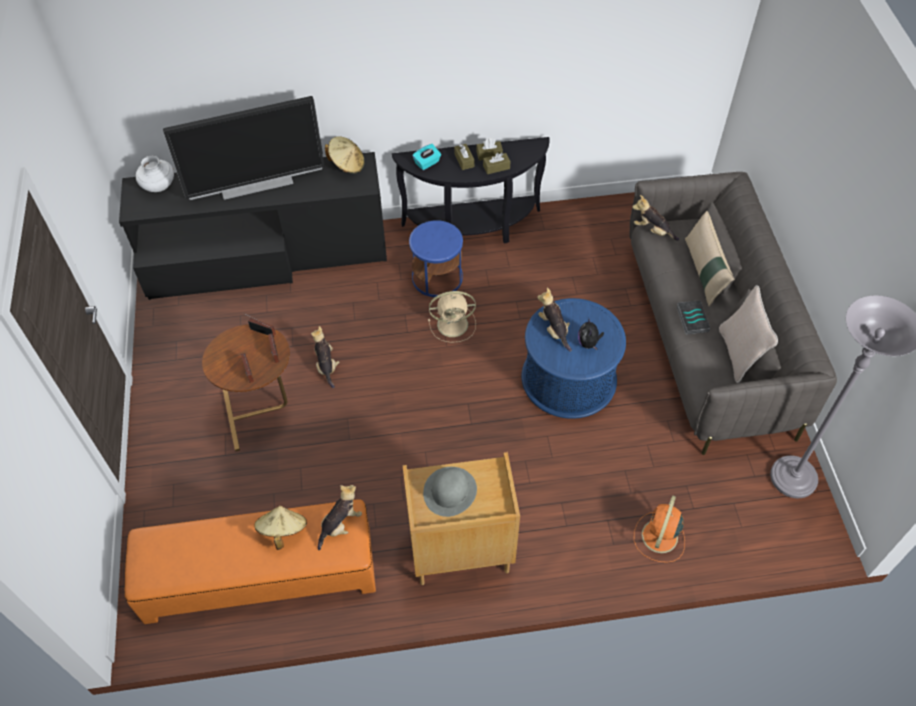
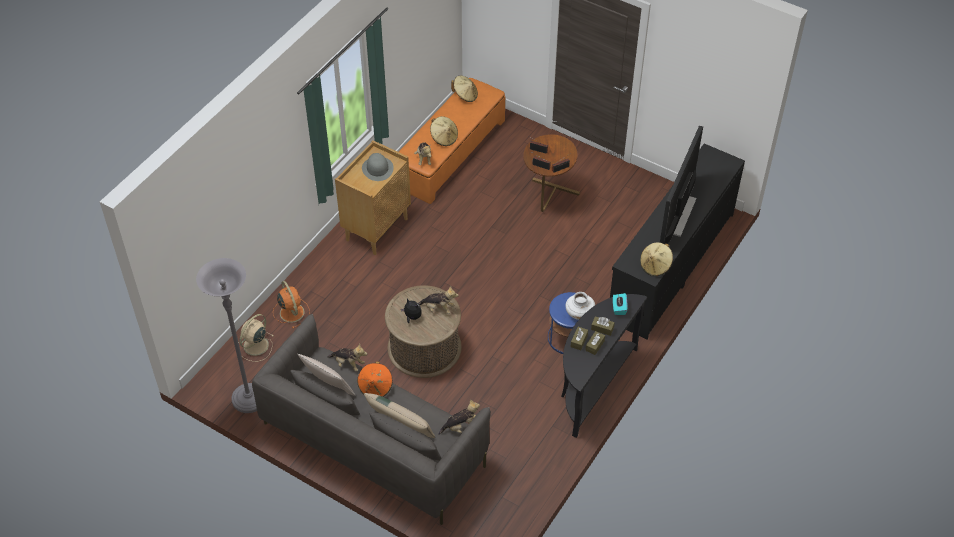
camera: 130 degrees right, 5 degrees down
(158, 186) = (720, 172): white vase -> white vase (579, 314)
(174, 570) = (465, 95): none -> beige hat
(326, 366) = (552, 245): plush toy -> plush toy (348, 363)
(454, 324) = (521, 321): beige fan -> beige fan (255, 346)
(569, 378) = (424, 348): blue coffee table -> brown coffee table
(691, 319) = (375, 387): book -> orange hat

